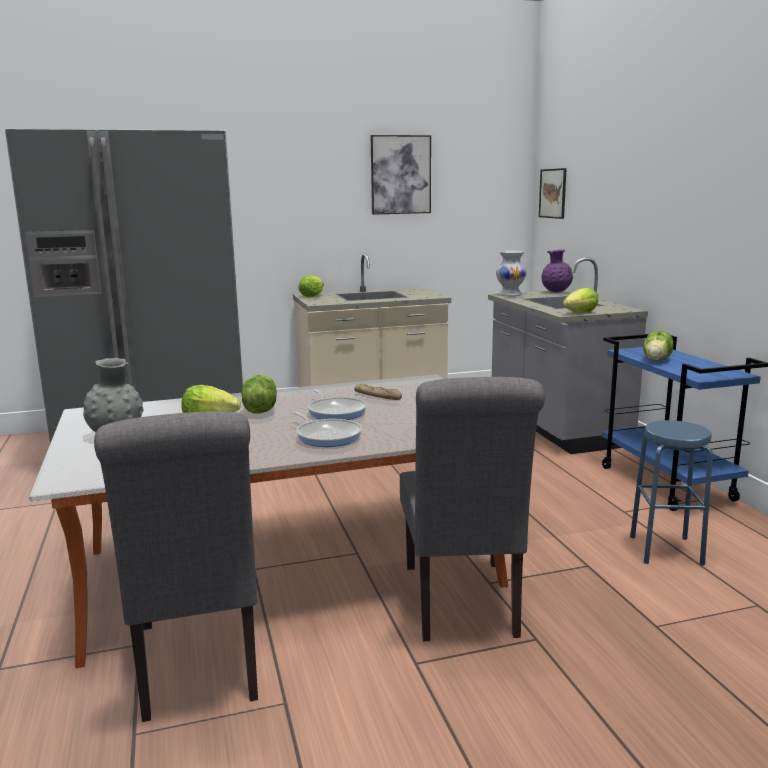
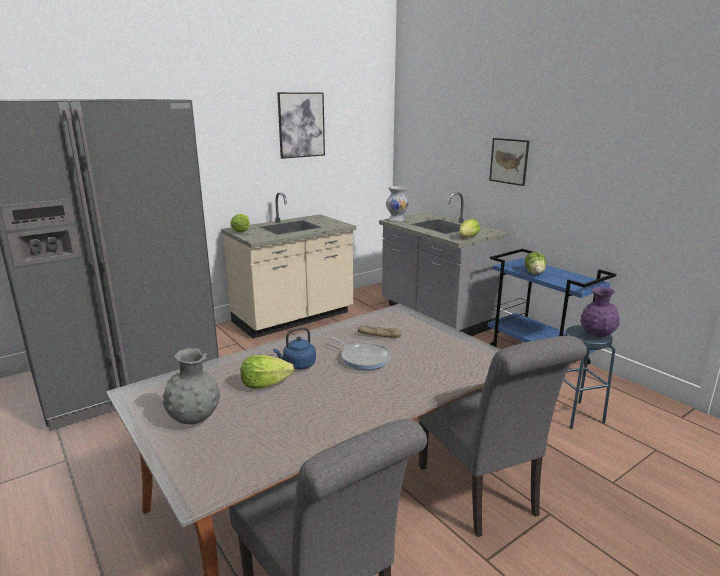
camera: 20 degrees left, 5 degrees up
(259, 410) = (297, 365): lettuce -> blue kettle
(327, 436) = (384, 388): frying pan -> none
(553, 193) = (414, 139): picture -> picture (509, 161)
(556, 292) = (425, 215): purple vase -> purple vase (596, 335)

